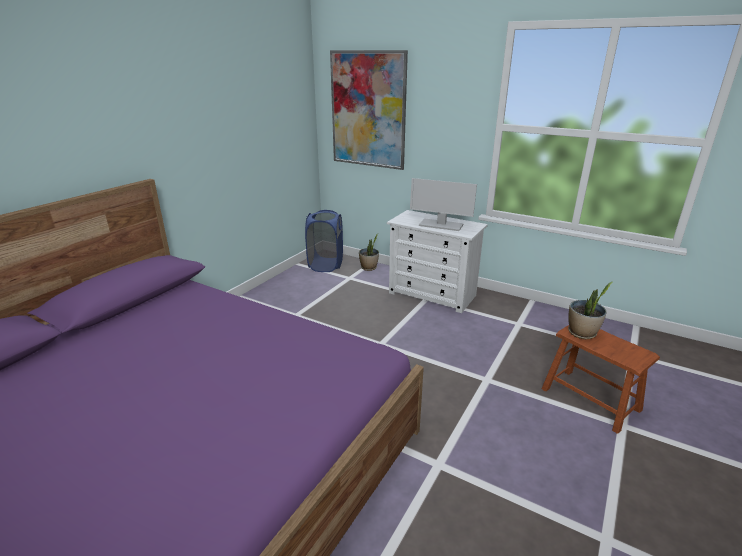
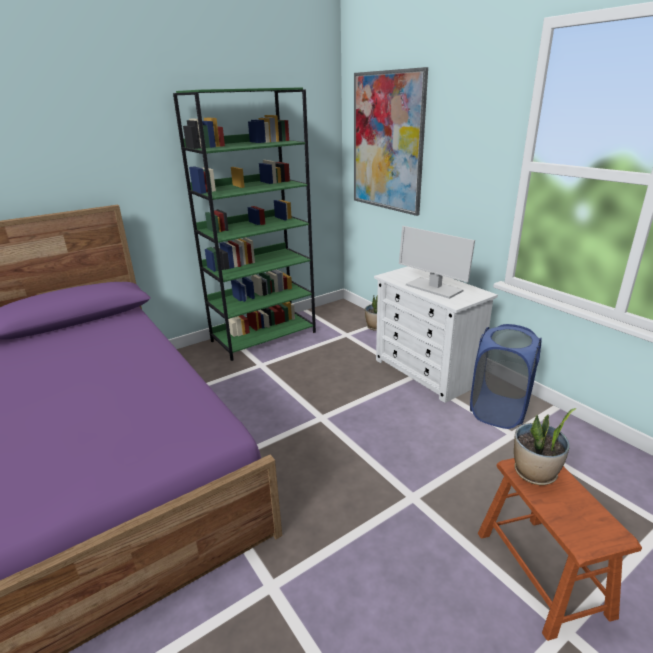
camera: 25 degrees right, 0 degrees up
(278, 291) = (264, 336): none -> green bookcase
(325, 265) = (332, 316): blue laundry basket -> blue laundry basket (498, 411)

